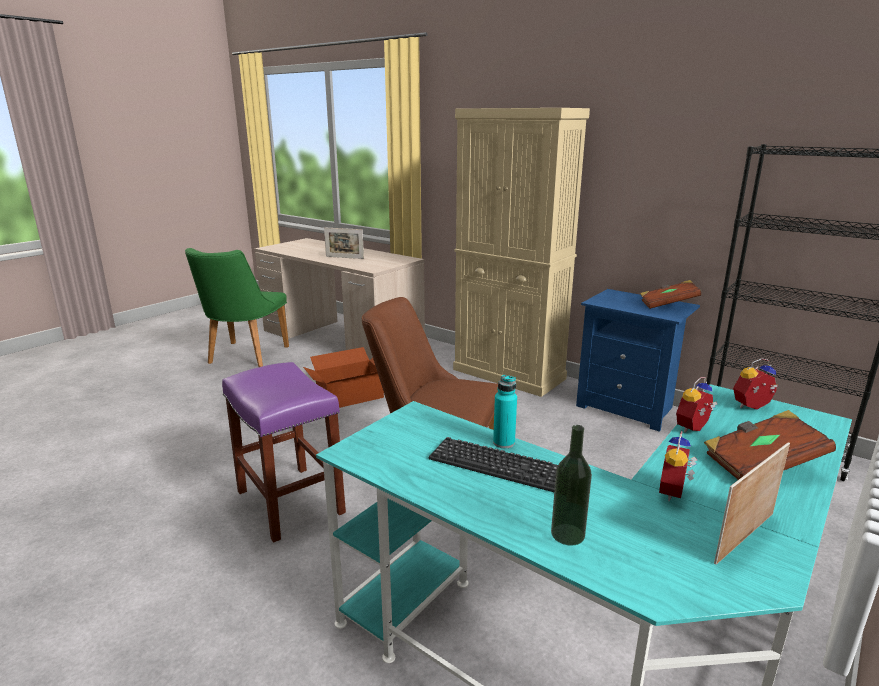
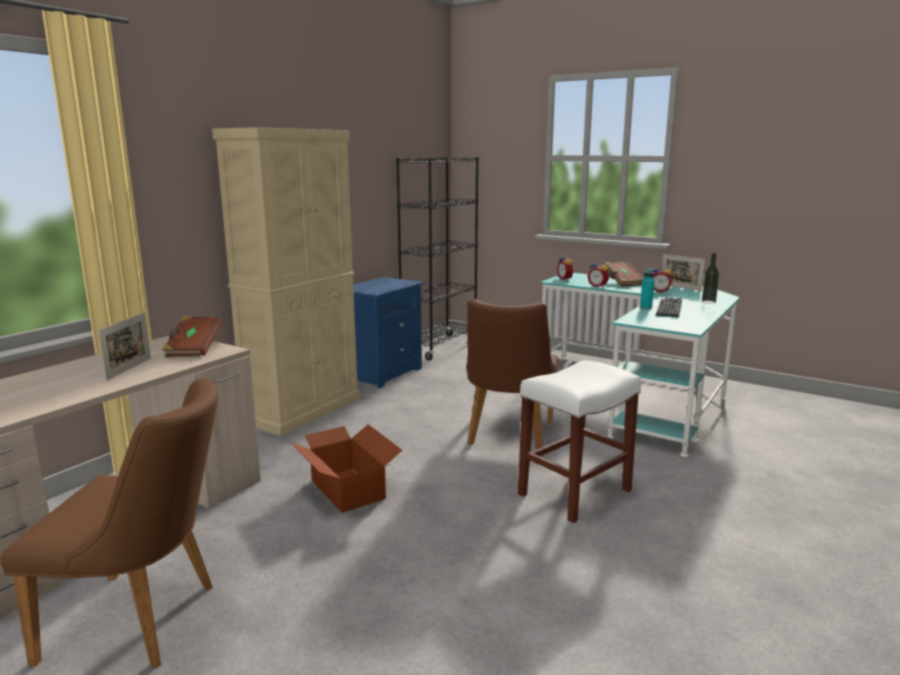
camera: 95 degrees left, 5 degrees down
(244, 357) = (146, 621): green chair -> brown chair
(291, 502) = (575, 491): purple stool -> white stool
(667, 305) = (385, 281): brown book -> brown book (193, 348)

